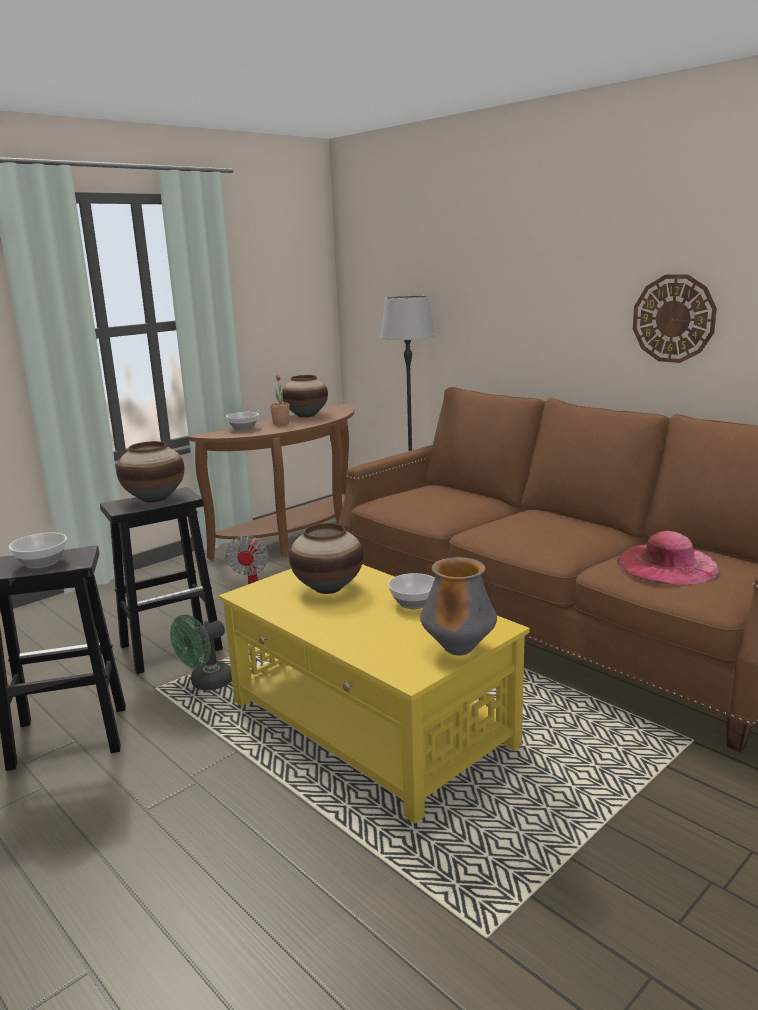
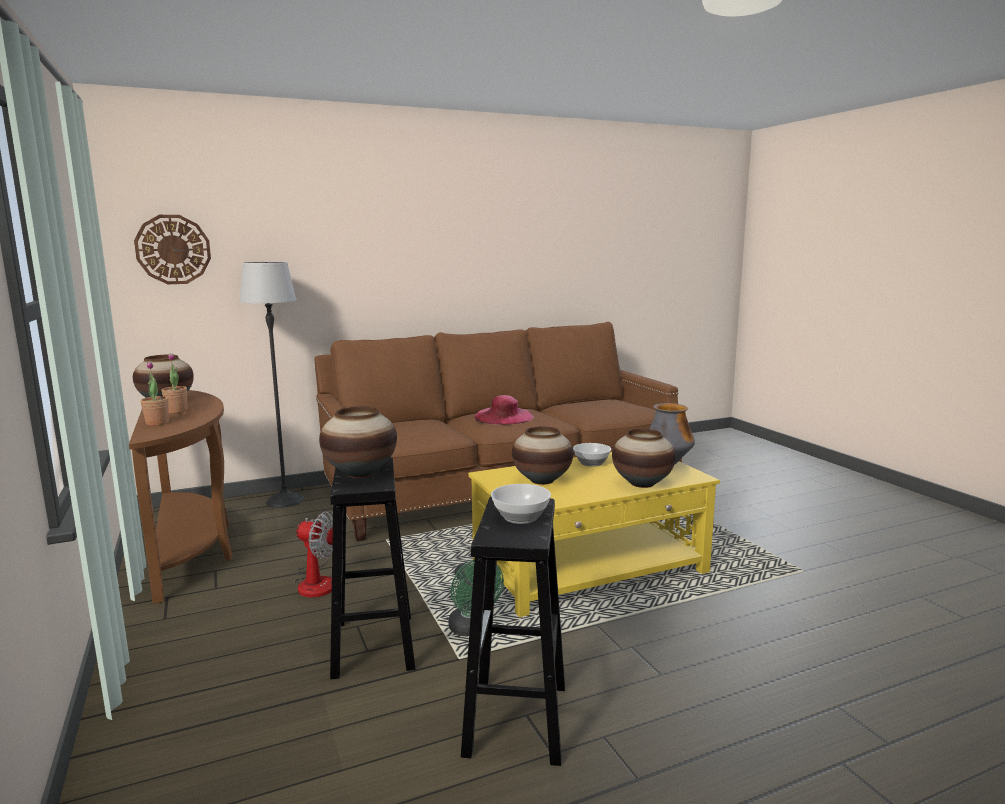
camera: 70 degrees left, 5 degrees down
(243, 428) = (157, 423): bowl -> potted plant
(353, 643) = (642, 484): none -> vase
(667, 565) = (603, 407): pink hat -> pink hat (503, 416)
(673, 318) = (492, 270): wall clock -> wall clock (173, 249)

